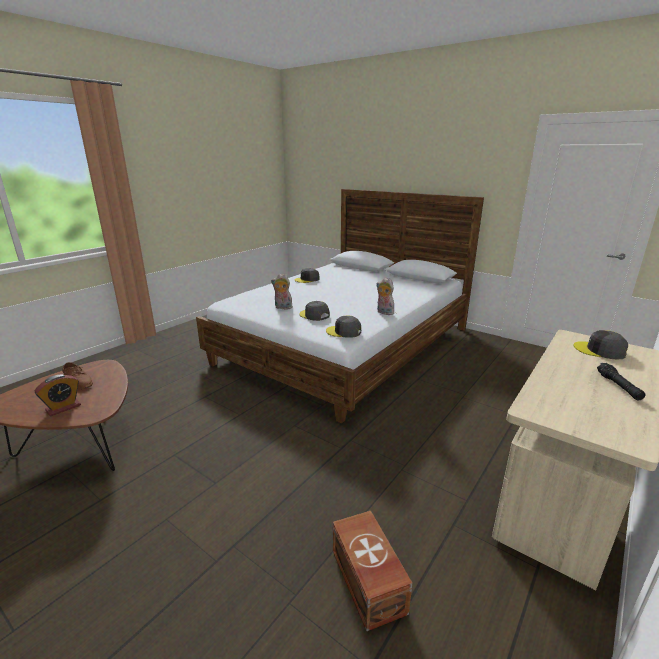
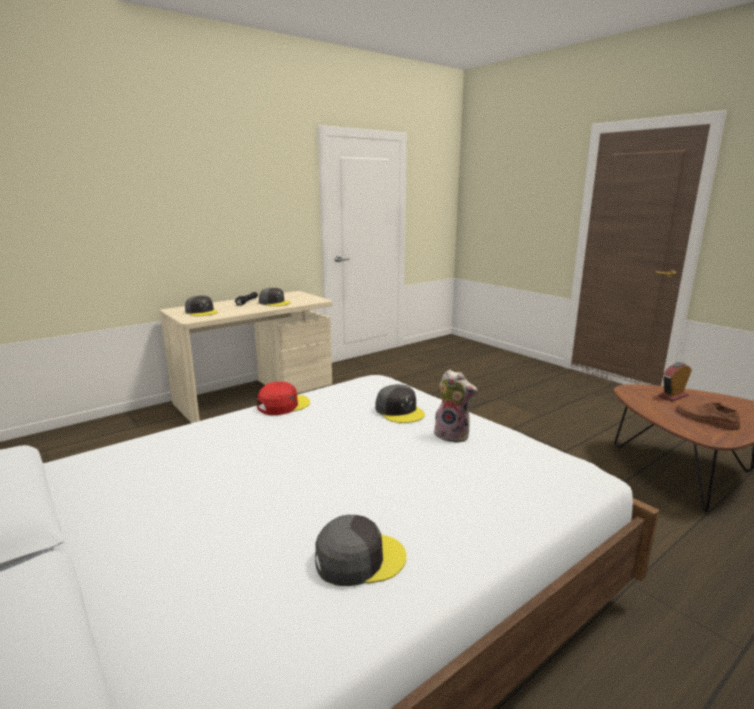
camera: 165 degrees left, 5 degrees down
(344, 332) = (372, 382): grey cap -> grey cap (274, 303)
(367, 582) = (411, 385): brown storage box -> none
(384, 312) = (283, 405): plush toy -> red cap

